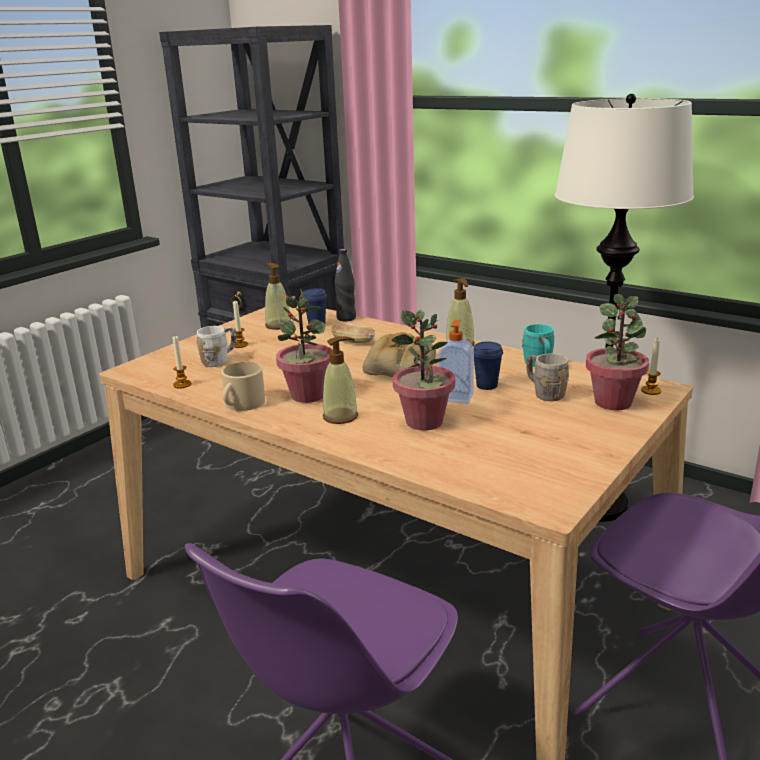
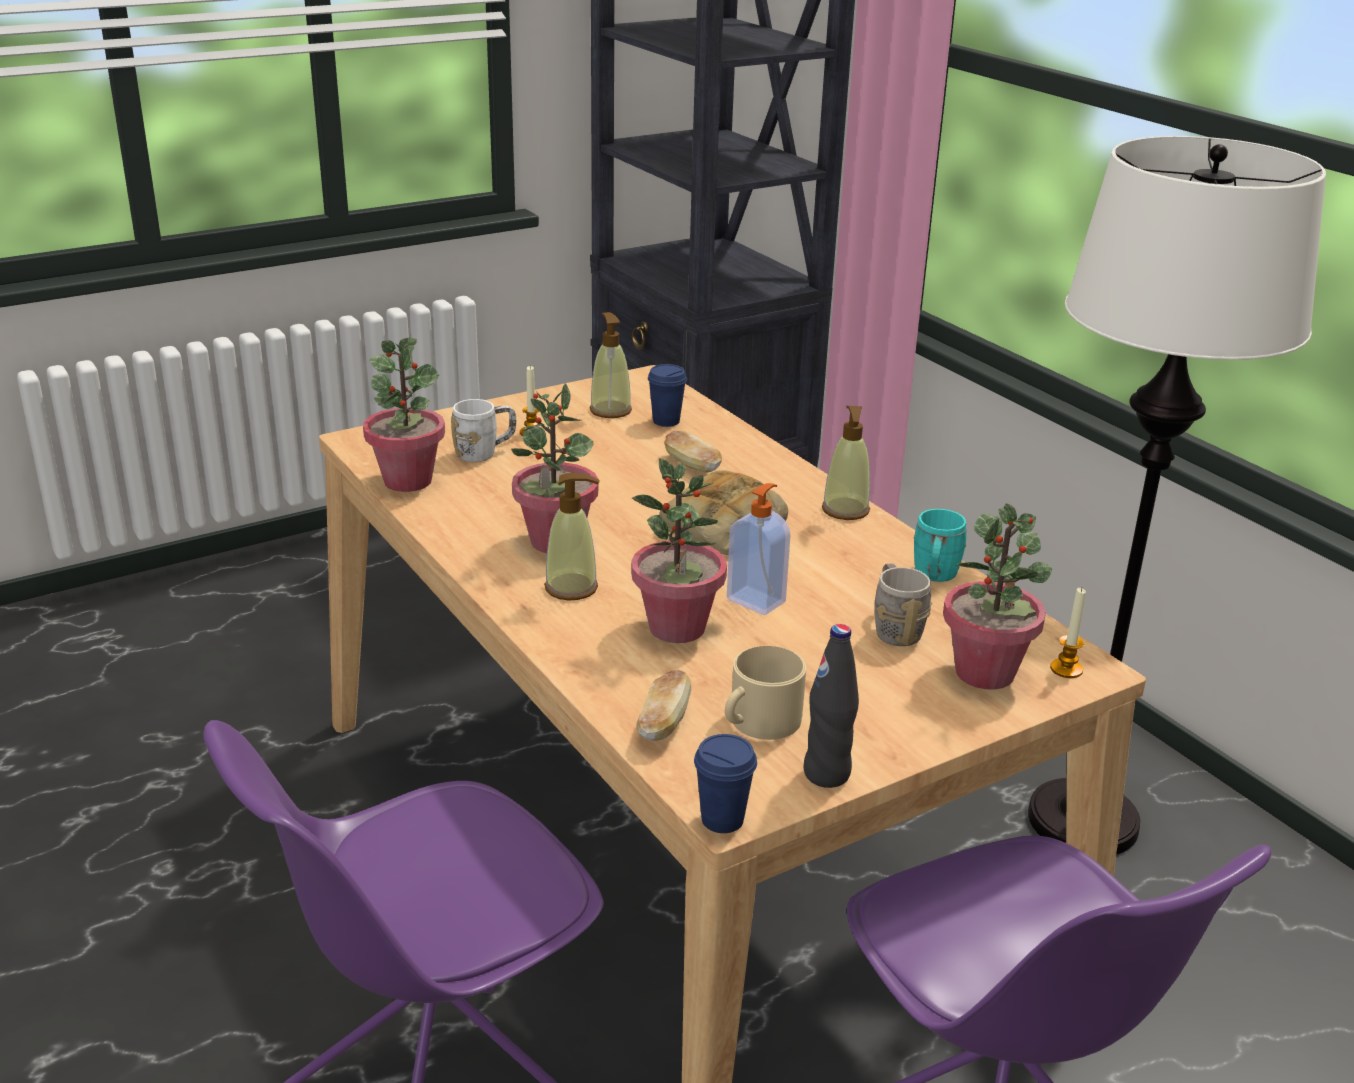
camera: 20 degrees right, 5 degrees up
(182, 384) = (408, 481): candle -> potted plant
(242, 404) = (459, 533): beige mug -> beige mug (758, 722)
(346, 318) = (718, 420): black bottle -> black bottle (827, 774)
(466, 473) = (663, 723): none -> bread
(487, 385) = (820, 592): blue cup -> blue cup (722, 820)

